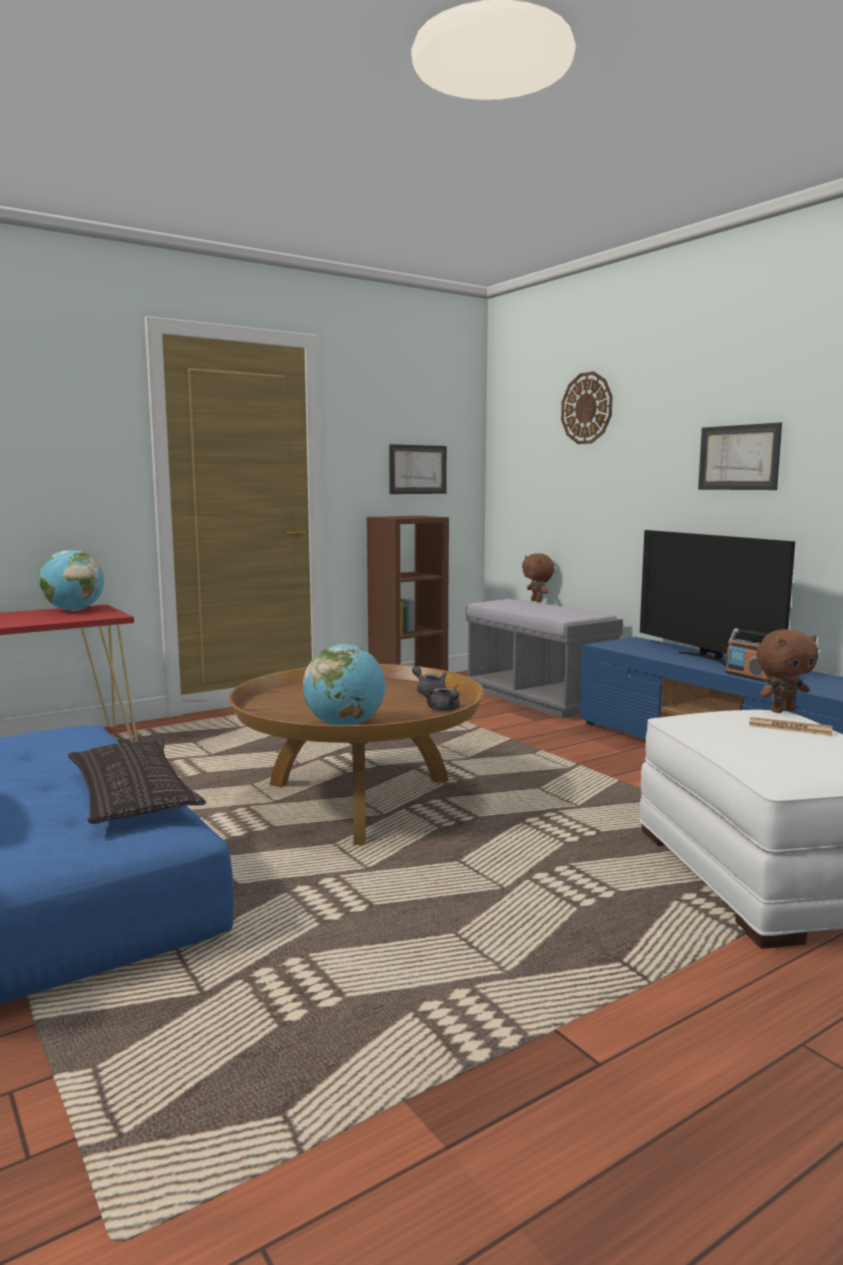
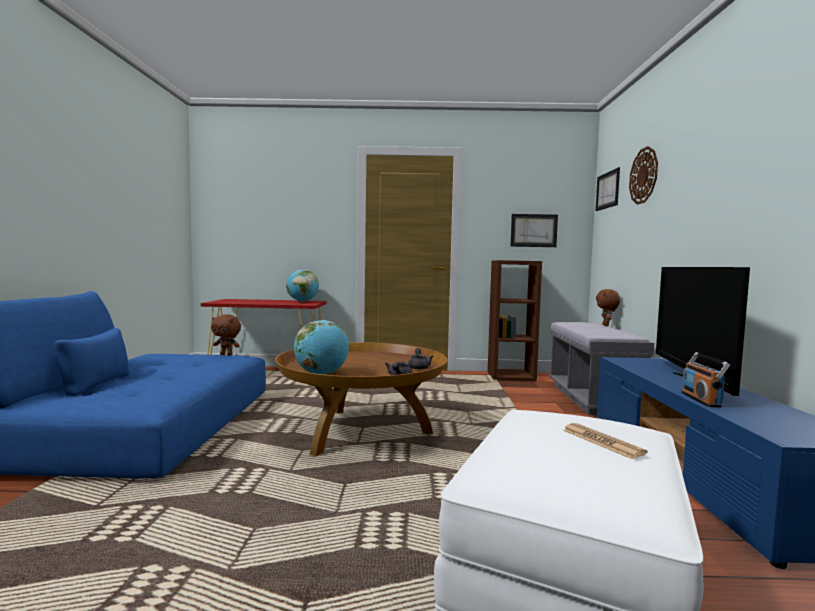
camera: 35 degrees right, 5 degrees down
(132, 794) = (177, 387): pillow -> none
(739, 457) = (740, 197): picture -> picture (607, 190)
(782, 711) = (645, 428): brown plush toy -> brown plush toy (227, 354)

